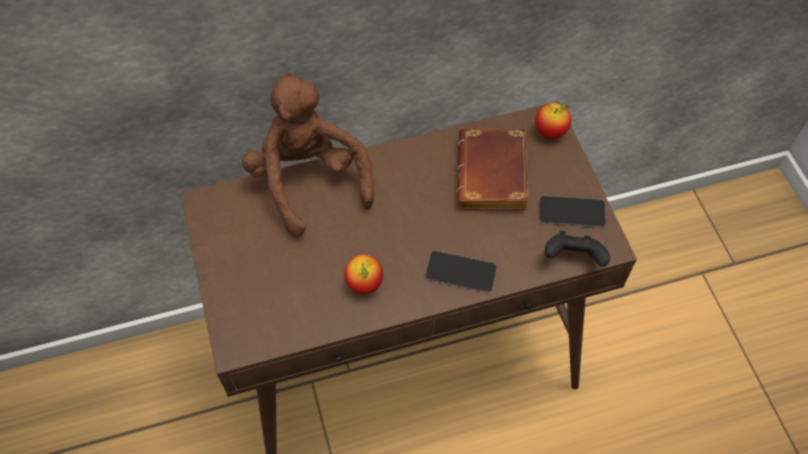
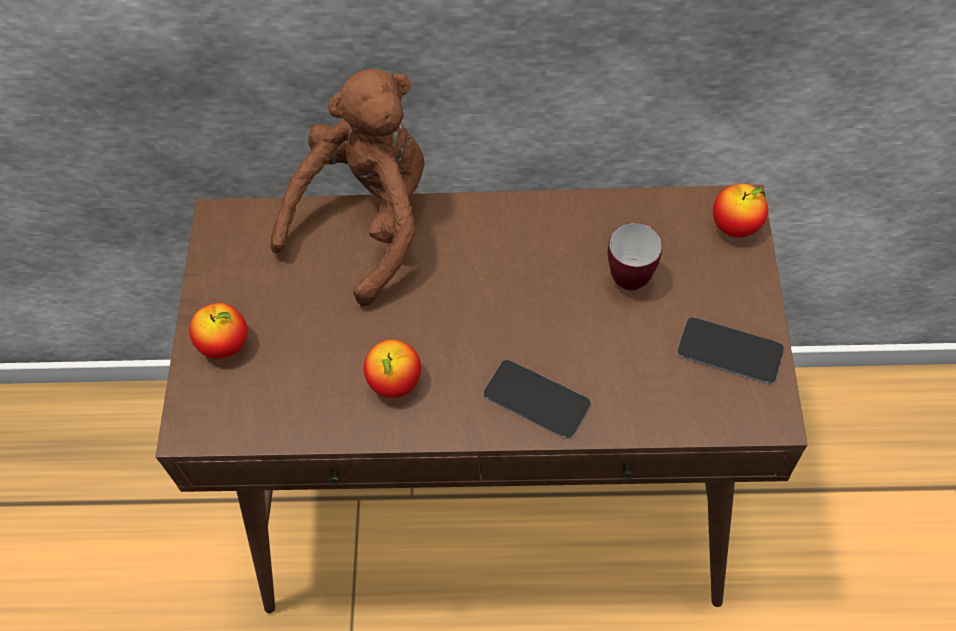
camera: 20 degrees right, 0 degrees up
(238, 286) = (225, 345): none -> apple
(308, 180) = (368, 221): brown plush toy -> brown plush toy turned 45 degrees clockwise
(495, 177) = (632, 273): brown book -> mug
(573, 258) = (709, 419): black game controller -> none

